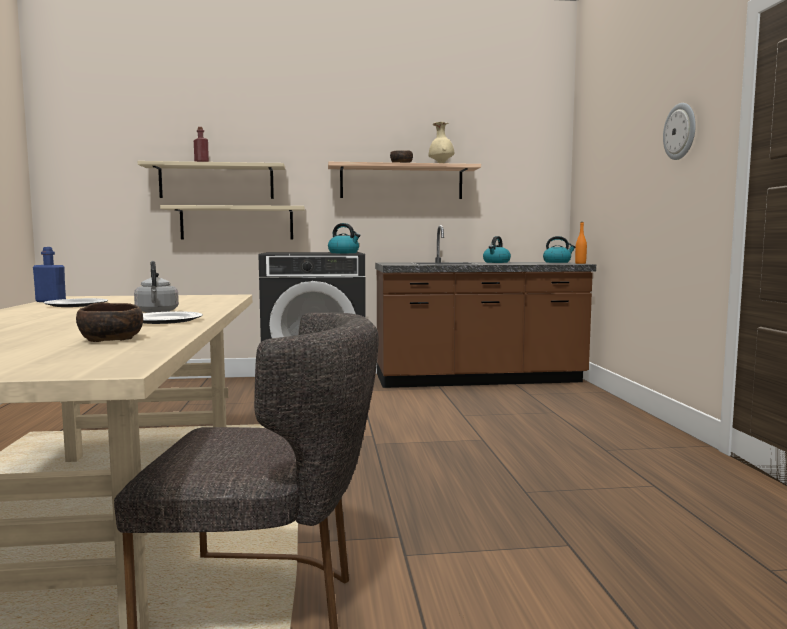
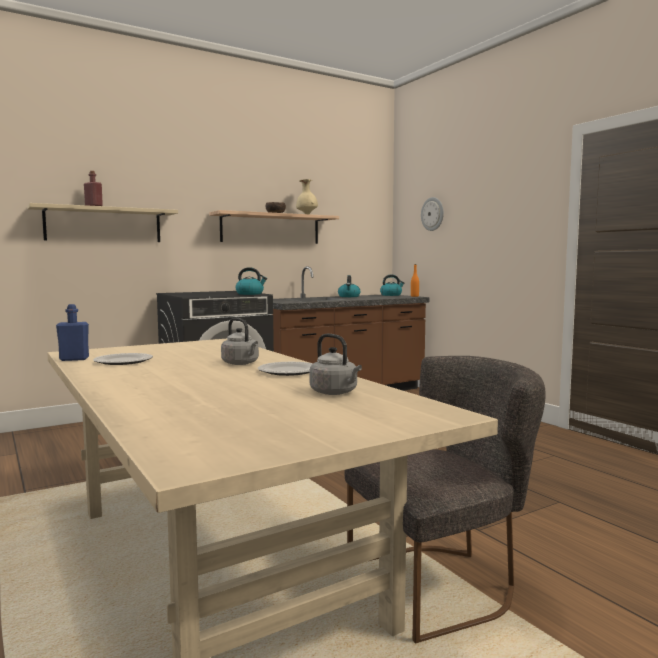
camera: 25 degrees left, 0 degrees up
(112, 339) = (335, 393): brown bowl -> grey kettle
(237, 223) = (125, 265): beige shelf -> none
(680, 131) = (513, 205): wall clock -> wall clock (433, 214)

